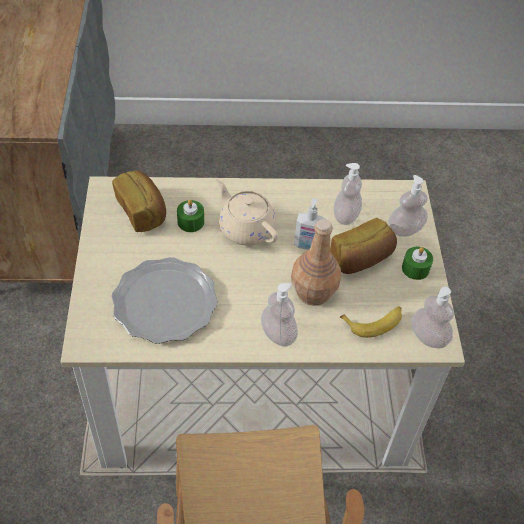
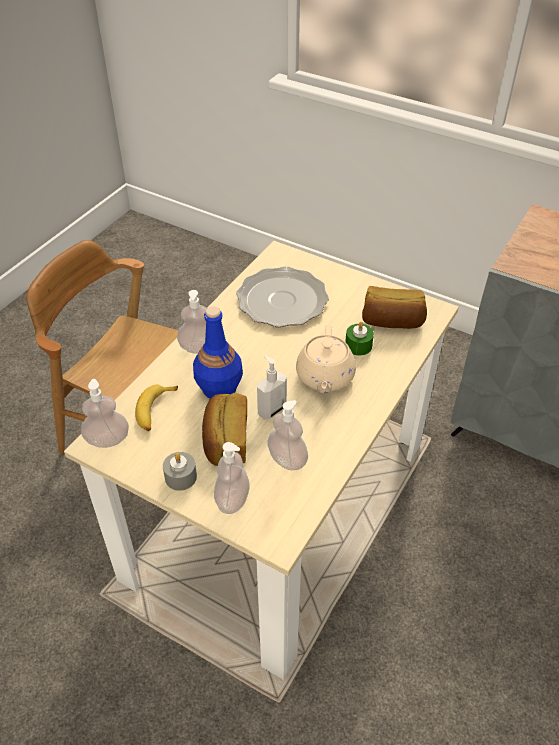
camera: 125 degrees right, 5 degrees down
(246, 228) = (325, 377): beige teapot -> beige teapot turned 105 degrees clockwise
(314, 292) = (219, 388): brown bottle -> blue bottle
(415, 268) = (180, 477): green candle -> grey candle

